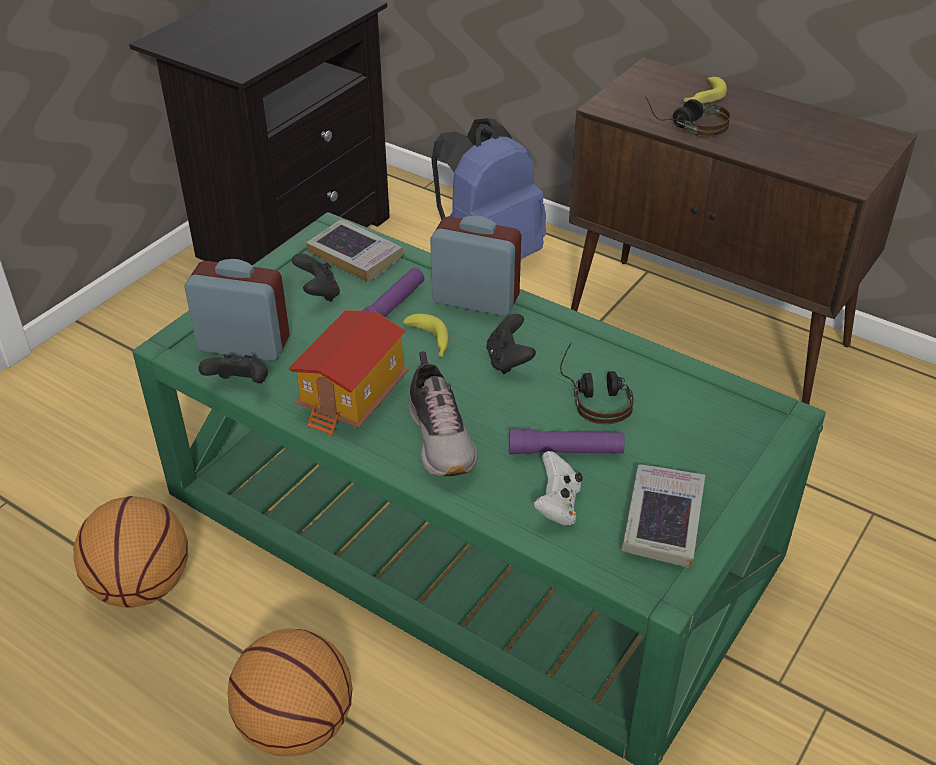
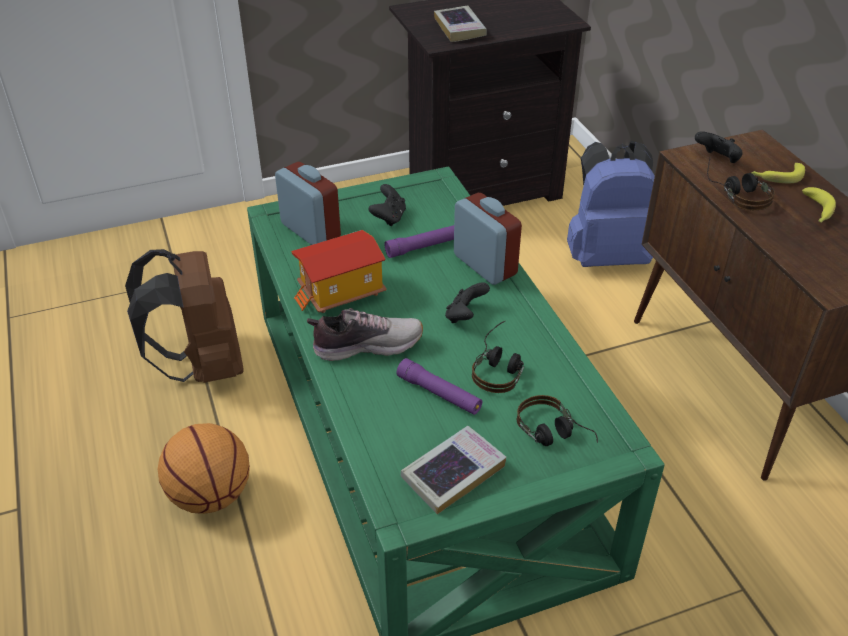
camera: 35 degrees right, 0 degrees up
(141, 585) = (202, 365): basketball -> brown backpack
(240, 386) = (283, 255): black game controller -> black game controller (717, 160)
(355, 255) = (436, 202): book -> book (459, 28)
(430, 342) = (426, 280): banana -> banana (817, 211)
(441, 438) = (366, 345): shoe -> shoe turned 120 degrees counterclockwise
(557, 505) = (395, 426): white game controller -> none
(712, 435) = (555, 436): none -> headphones

